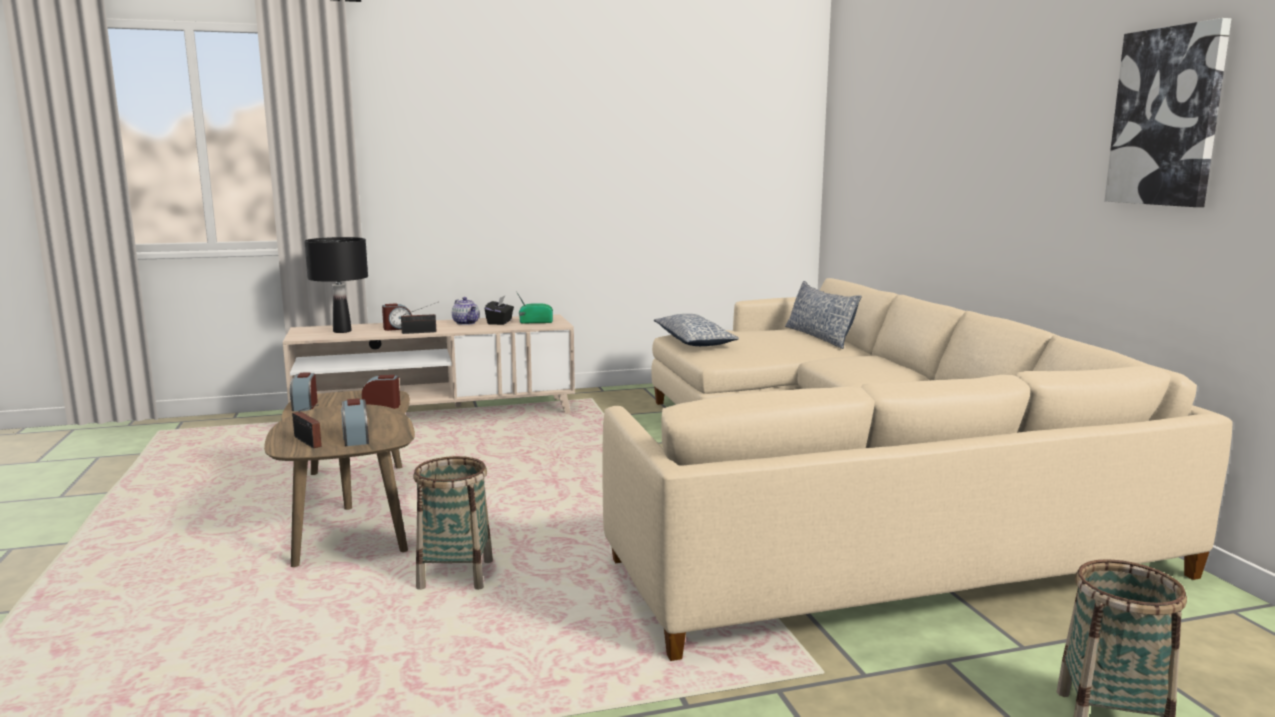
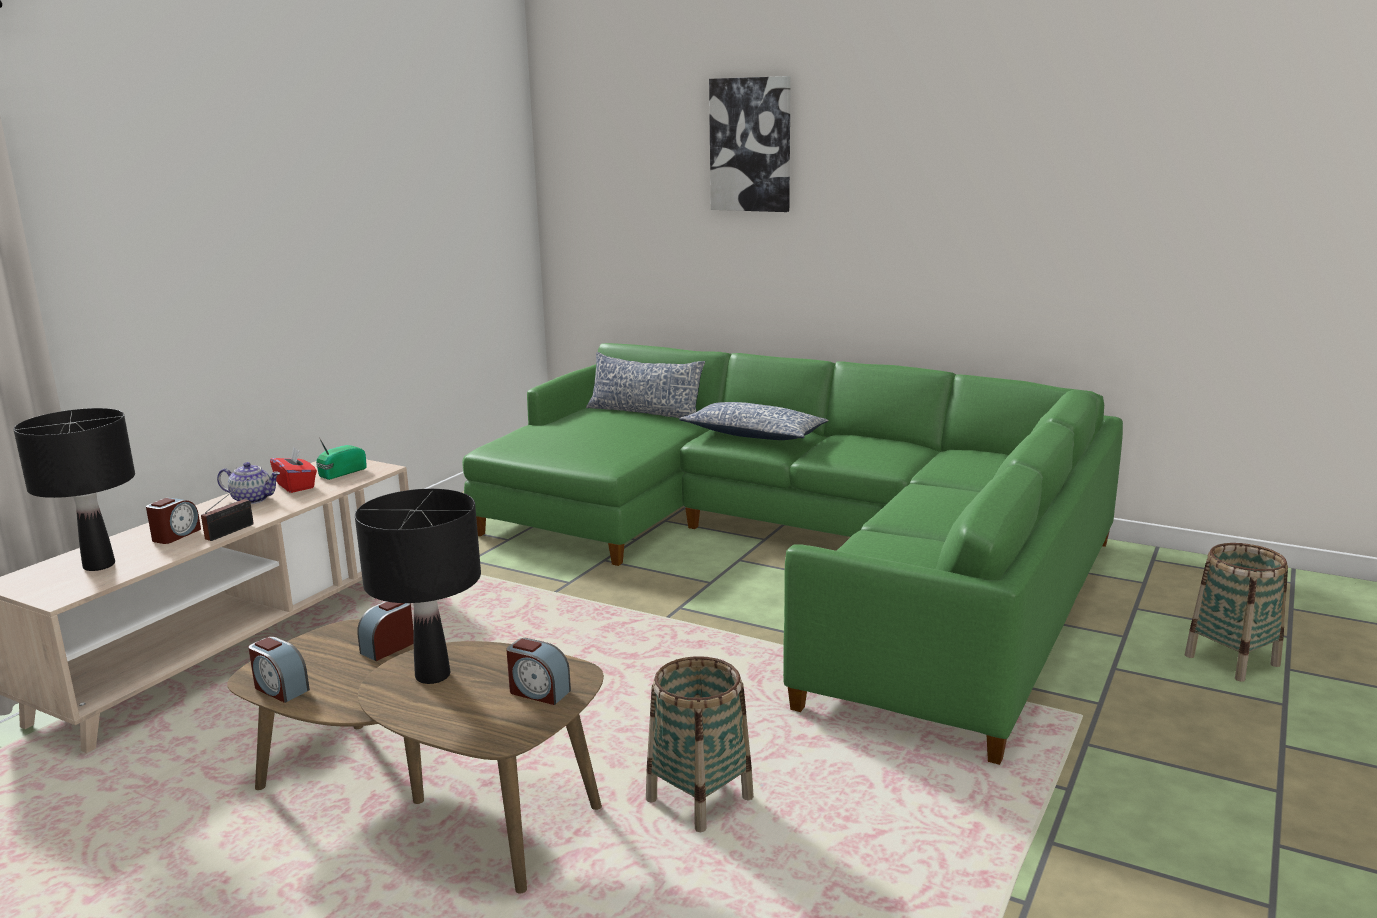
camera: 45 degrees left, 5 degrees up
(308, 442) = (498, 721): radio -> none
(341, 416) = (433, 676): none -> black table lamp
(500, 322) = (296, 486): black tissue box -> red tissue box
(694, 342) = (535, 449): pillow -> pillow (754, 435)
(852, 480) = (802, 552): beige sofa -> green sofa
(1167, 117) = (1033, 180): picture -> picture (751, 145)

